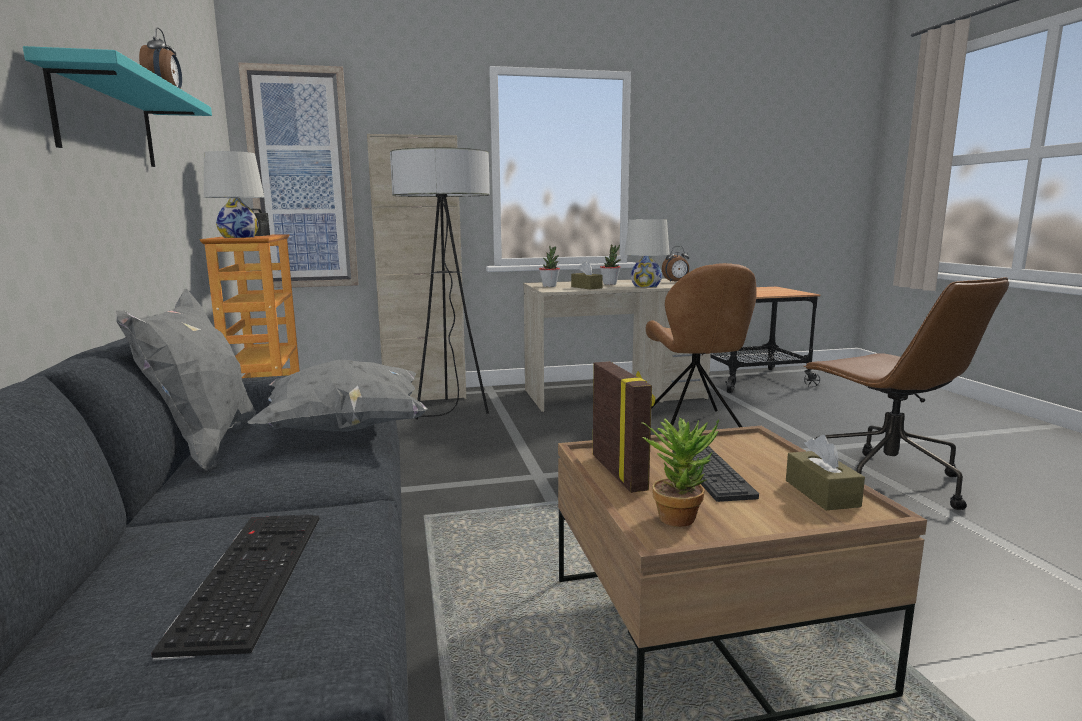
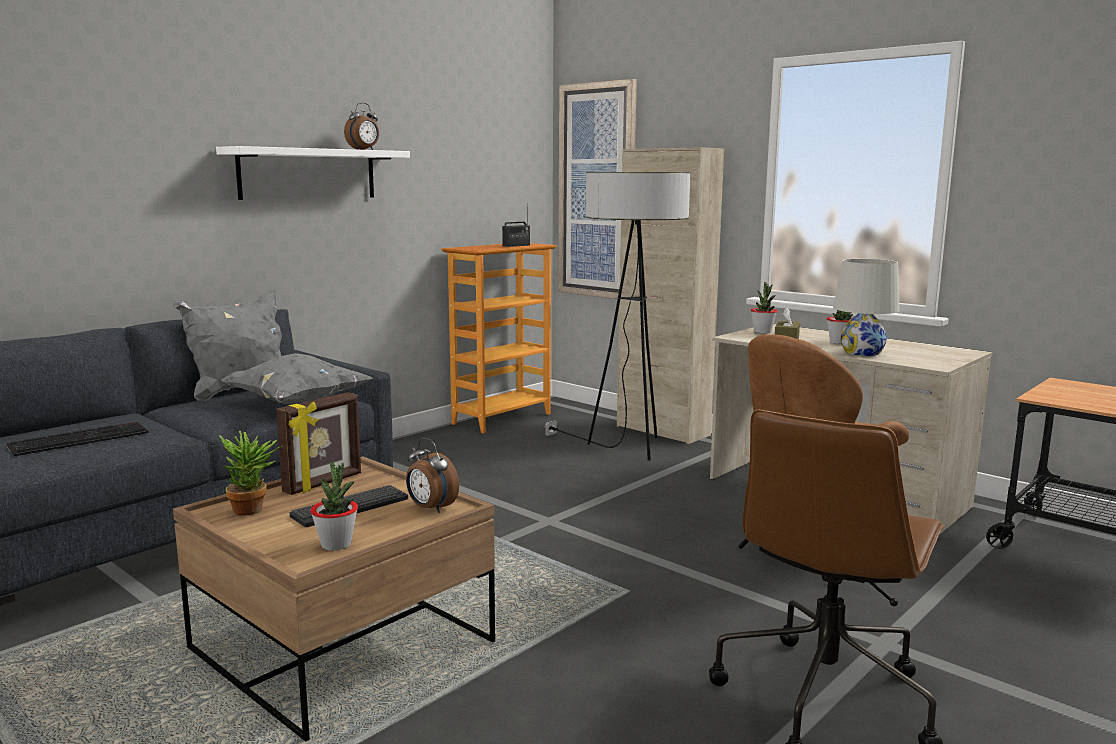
camera: 55 degrees right, 0 degrees up
(107, 120) = (308, 174): turquoise shelf -> white shelf
(239, 237) = (477, 247): white table lamp -> none
(676, 281) = (940, 356): alarm clock -> alarm clock (430, 508)
(821, 493) = (336, 545): brown tissue box -> potted plant

